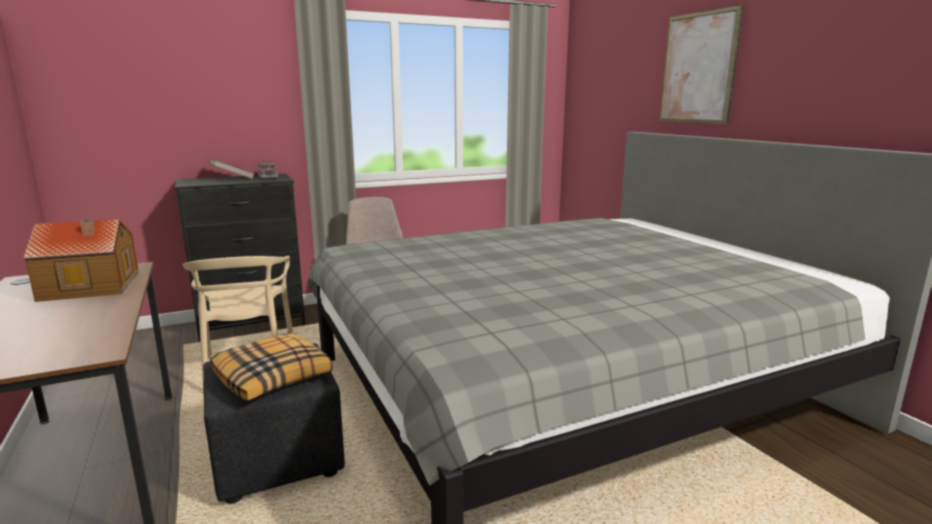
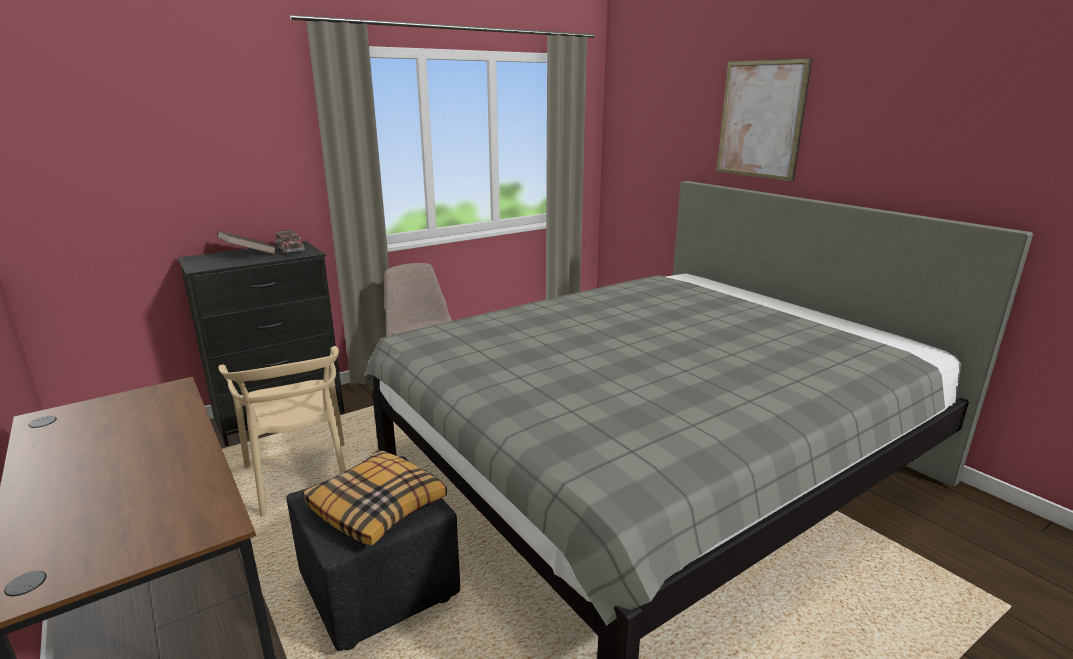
camera: 10 degrees left, 5 degrees up
(91, 286) = (141, 423): toy house -> none

